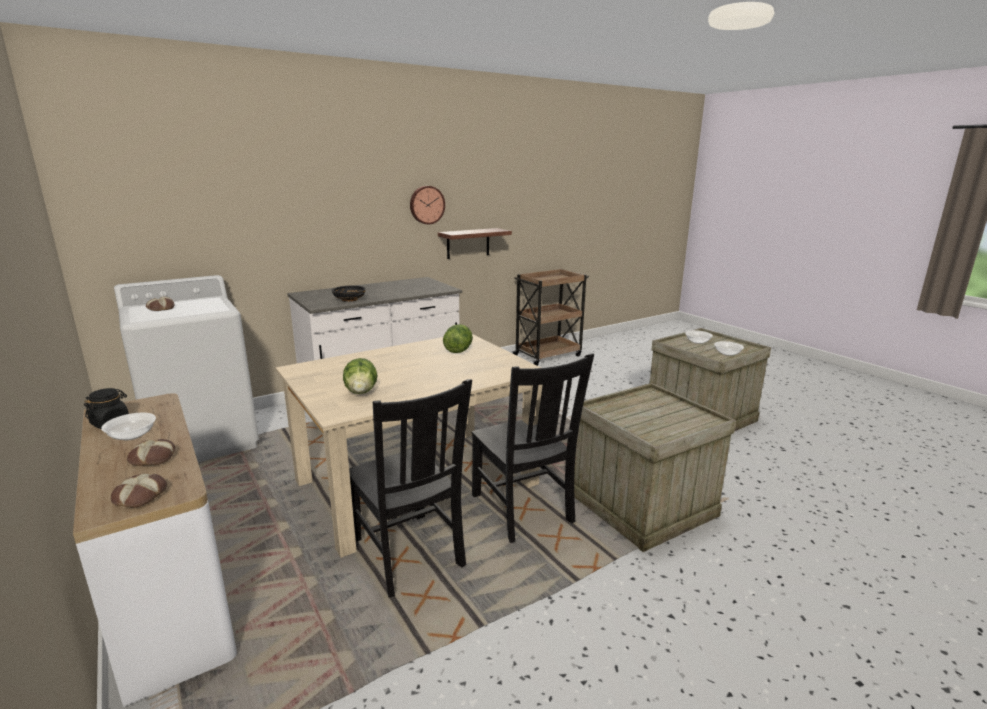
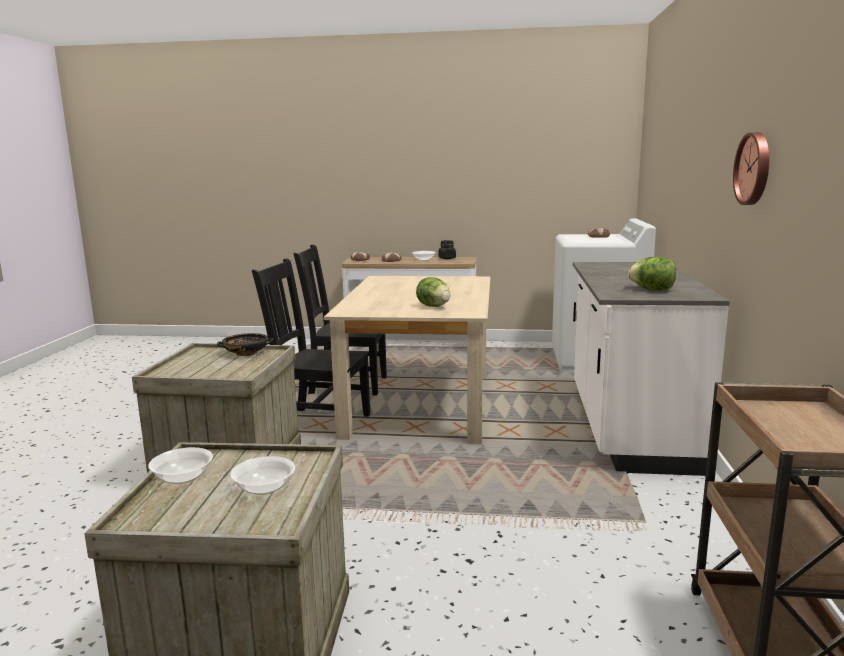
camera: 130 degrees right, 5 degrees down
(349, 299) = (602, 269): black bowl -> black bowl (246, 352)
(361, 392) = (401, 282): lettuce -> lettuce (652, 290)
(468, 243) = (783, 261): shelf -> none

